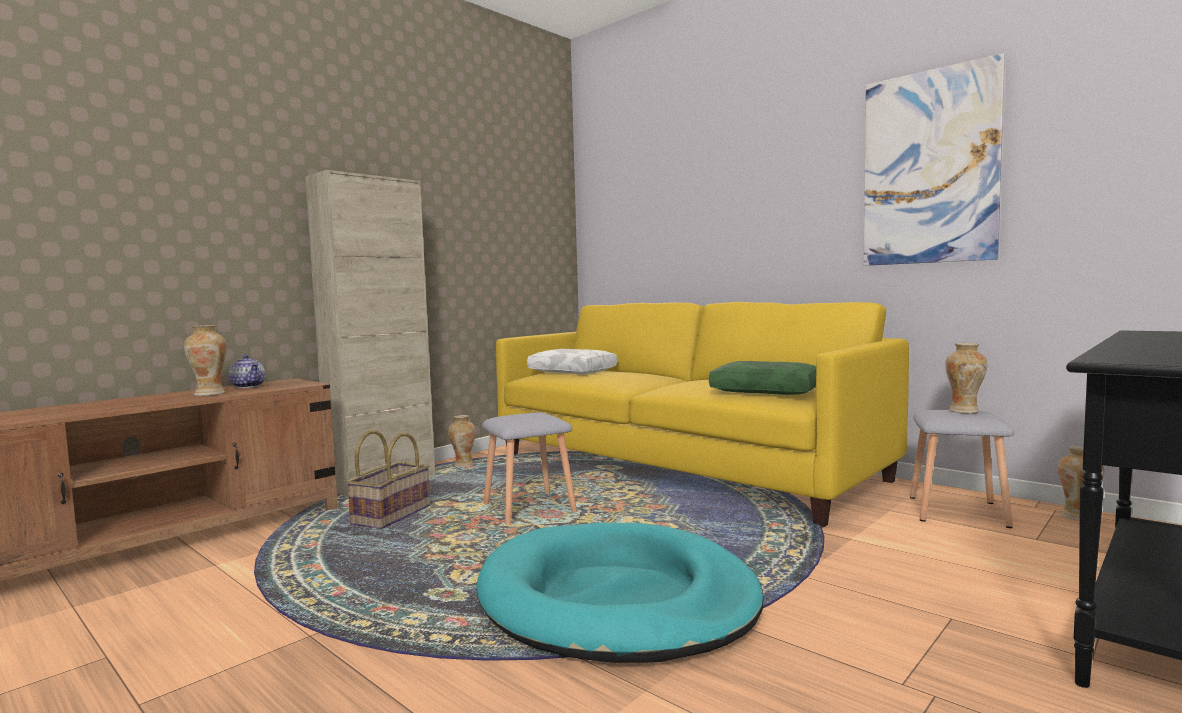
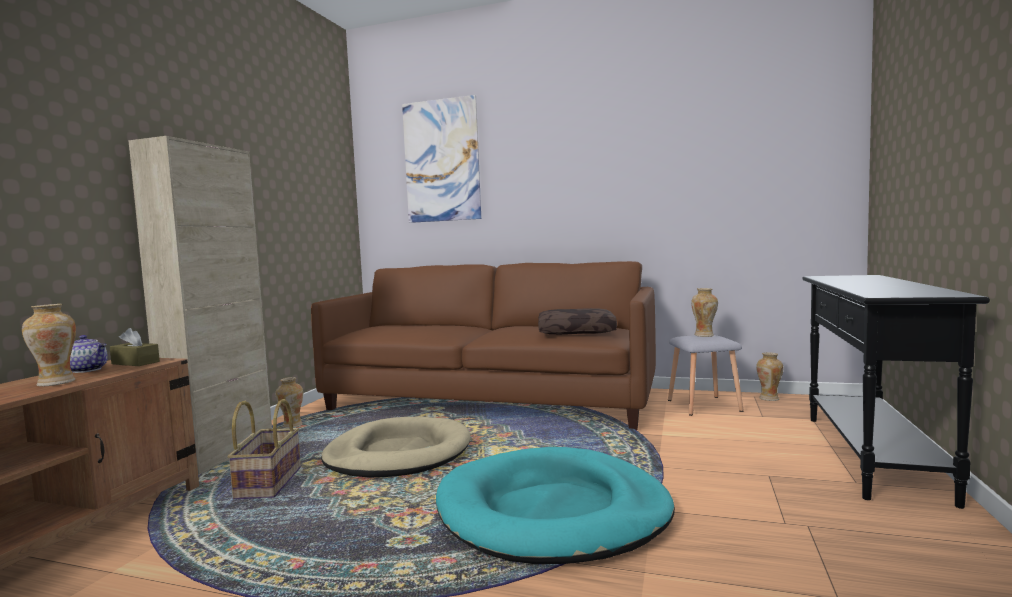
camera: 25 degrees left, 0 degrees up
(289, 384) = (135, 363): none -> brown tissue box
(527, 508) = (398, 454): grey stool -> beige dog bed
(573, 371) = (387, 328): white pillow -> none
(682, 466) = (491, 400): yellow sofa -> brown sofa
(767, 390) = (576, 331): green pillow -> brown pillow
(929, 167) = (661, 164): picture -> picture (441, 161)

